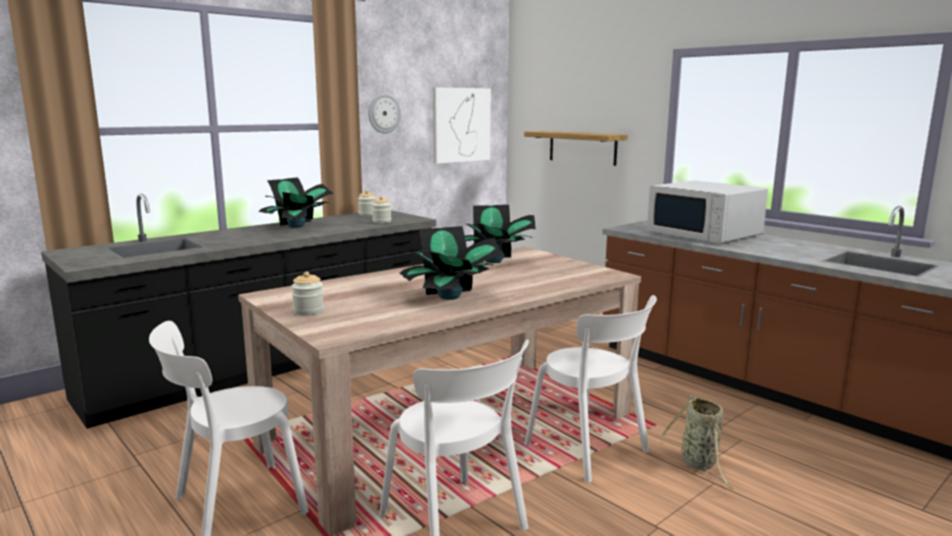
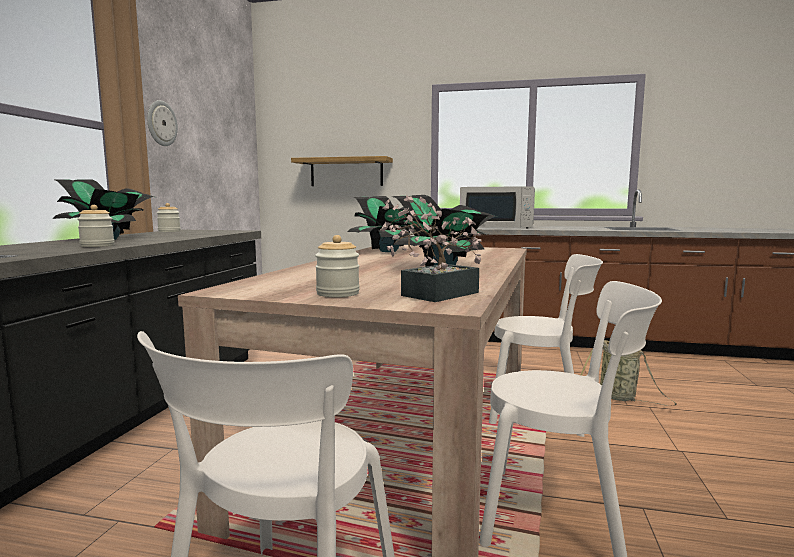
camera: 35 degrees left, 5 degrees down
(351, 325) = (433, 295): none -> potted plant
(381, 221) = (207, 233): jar -> jar (97, 246)
(461, 125) = (226, 150): picture -> none

